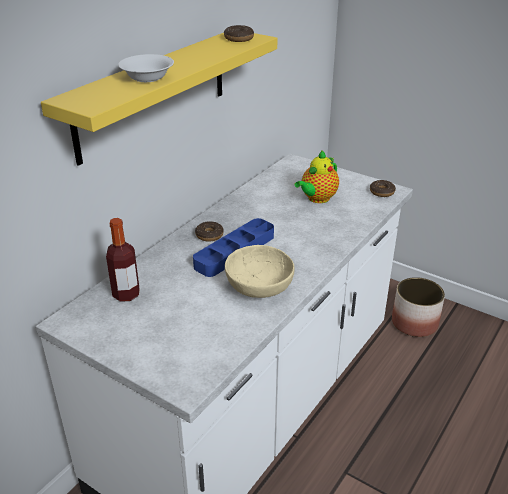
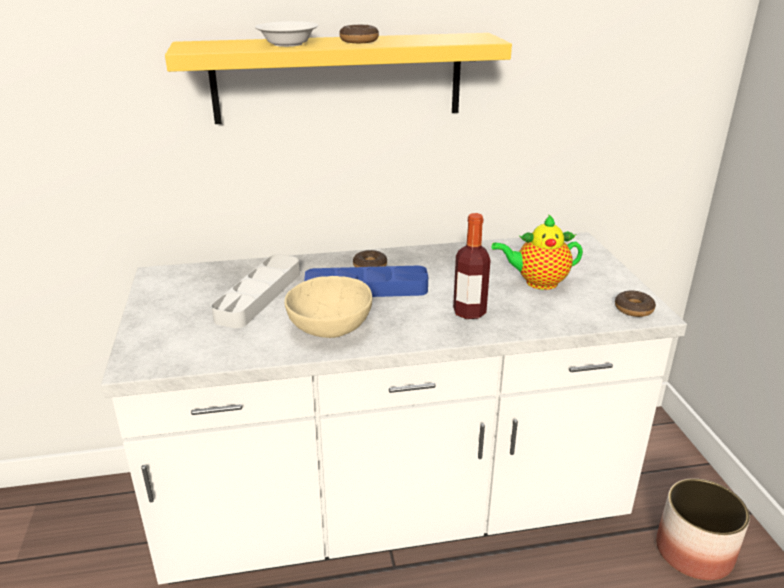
camera: 45 degrees right, 5 degrees down
(126, 294) = (225, 277): bottle -> bottle (469, 312)
(176, 293) = (259, 296): none -> grey tray
(239, 38) = (466, 38): donut -> donut (359, 41)

